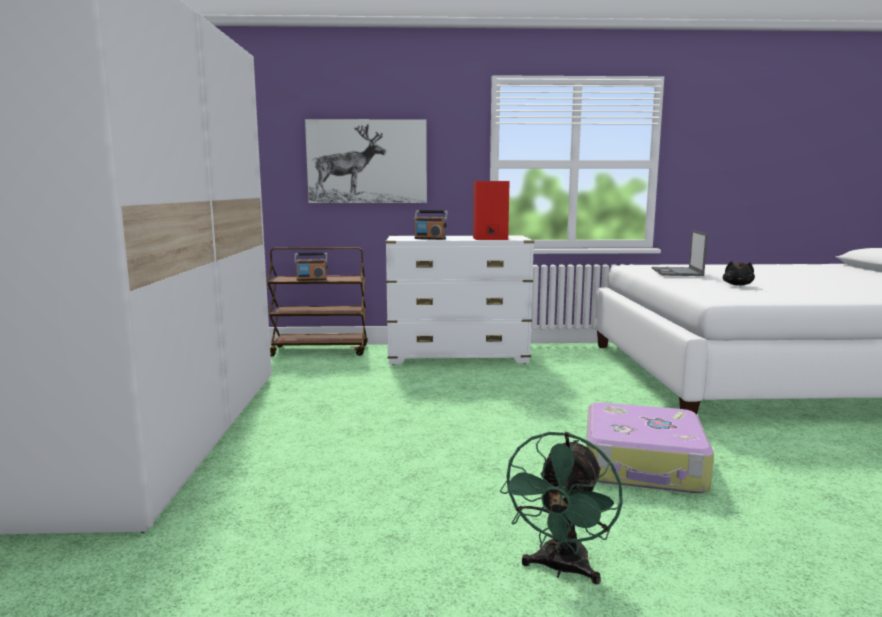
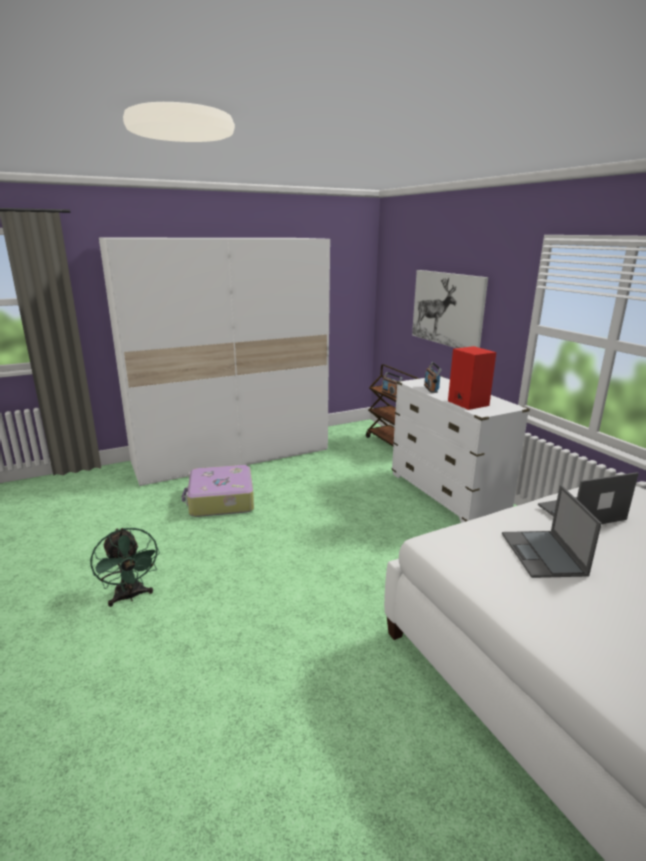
camera: 65 degrees right, 10 degrees up
(561, 569) = (130, 596): green fan -> green fan turned 120 degrees counterclockwise
(643, 465) = (280, 615): suitcase -> suitcase (220, 500)
(737, 285) = (543, 554): black plush toy -> laptop

